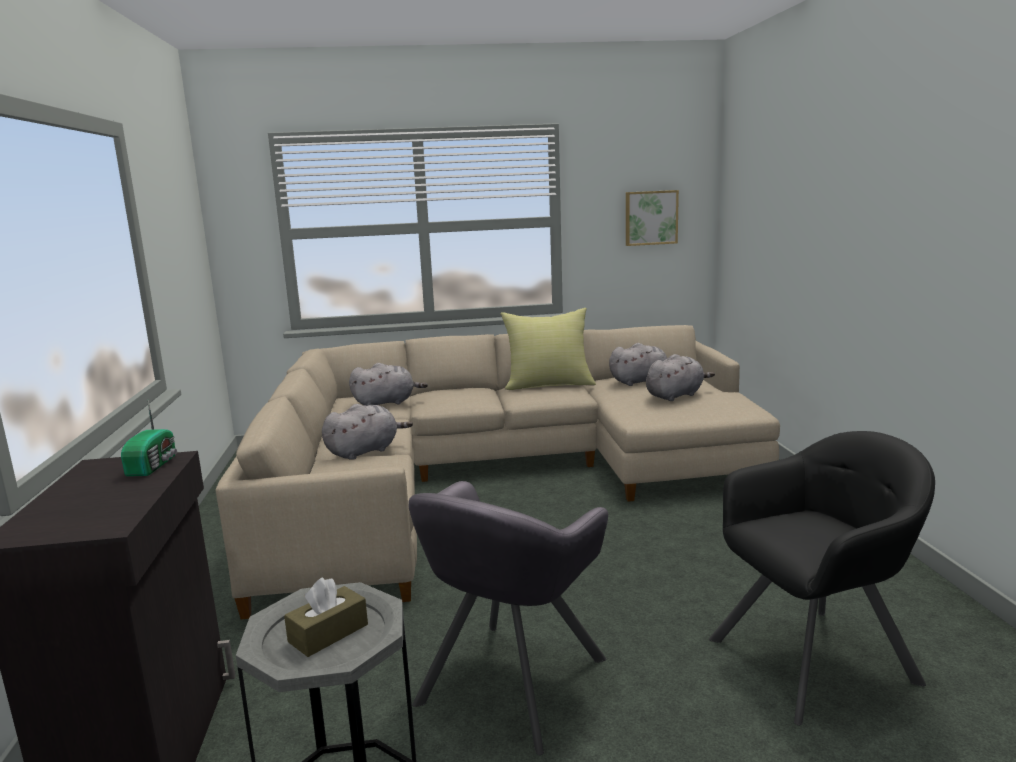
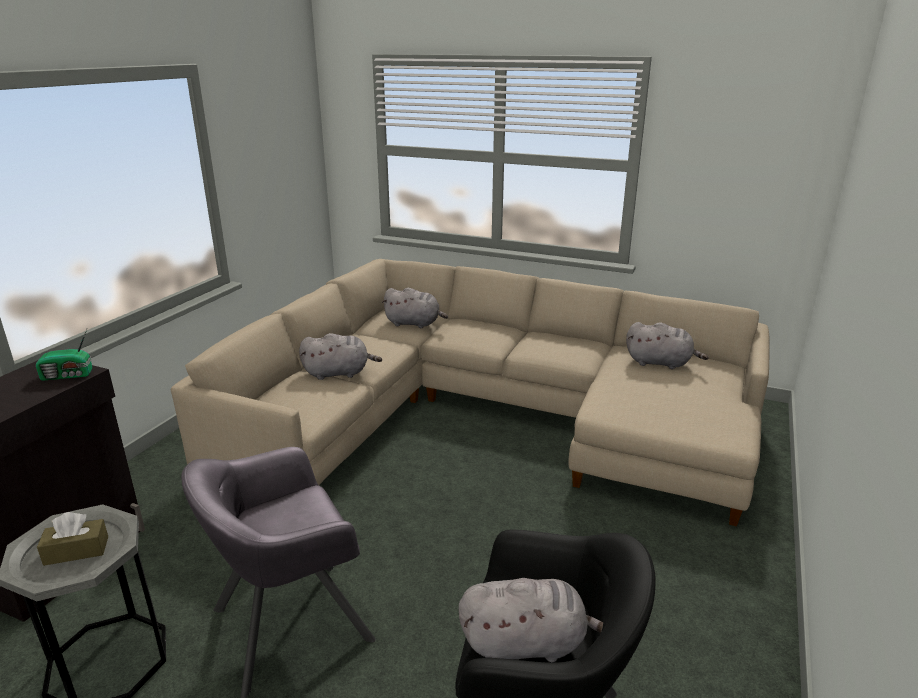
camera: 30 degrees right, 10 degrees up
(154, 465) = (68, 375): radio -> radio turned 45 degrees clockwise
(549, 385) = (571, 340): yellow pillow -> none
(650, 218) = (748, 175): picture -> none
(676, 395) = (671, 392): grey plush toy -> grey plush toy (528, 643)

